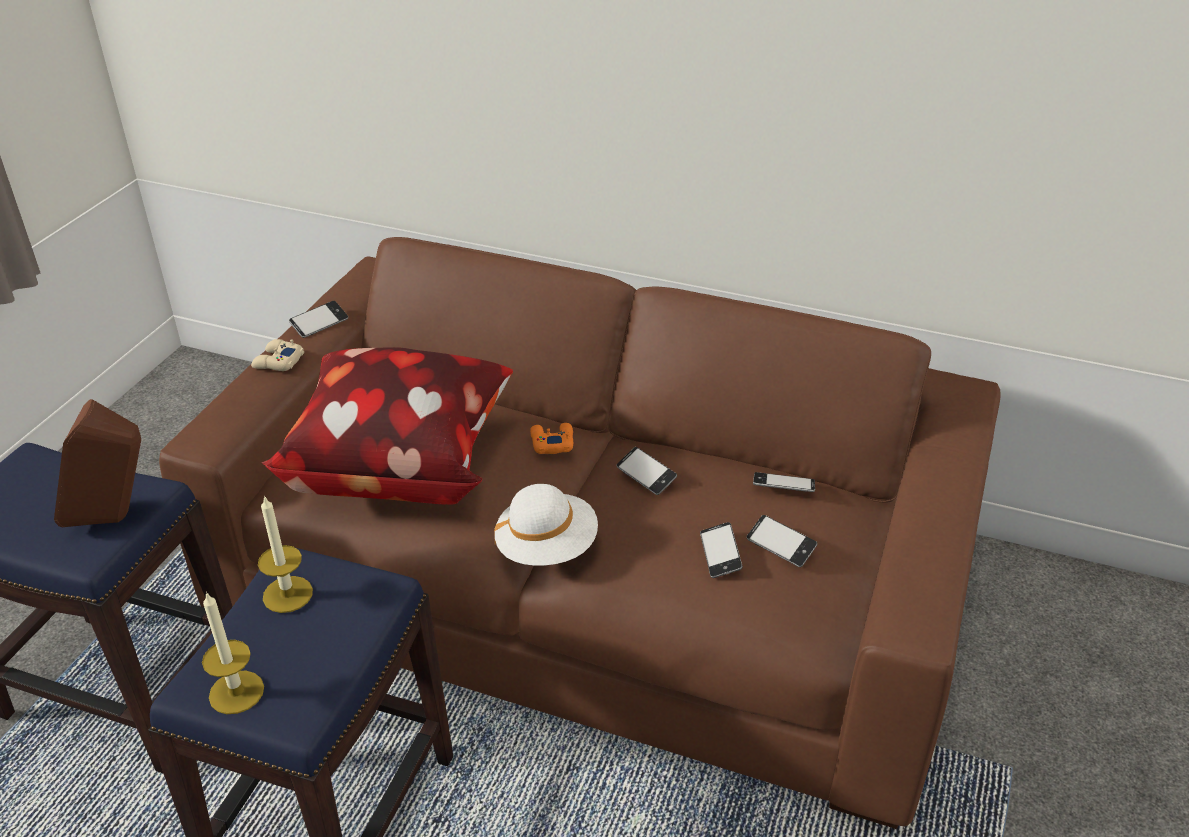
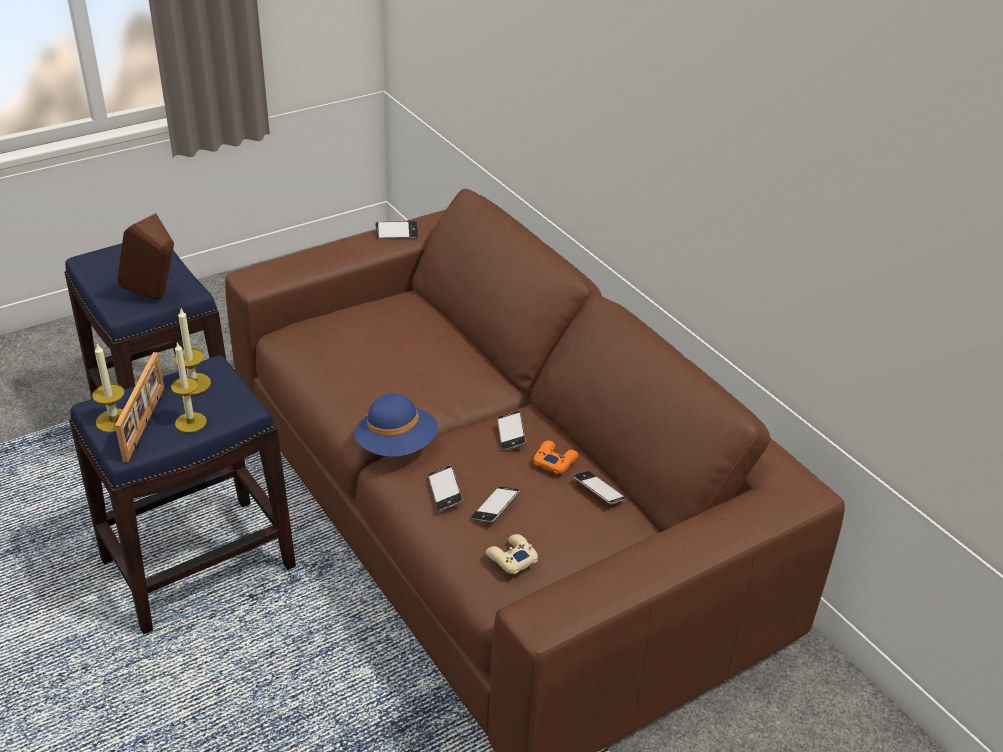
camera: 35 degrees right, 0 degrees up
(278, 362) = (345, 247): beige game controller -> beige game controller (511, 558)
(284, 672) = (146, 423): none -> picture frame
(337, 640) = (190, 422): none -> candle
(399, 464) = (363, 348): pillow -> none
(547, 547) = (397, 446): white hat -> blue hat
(552, 442) = (477, 383): orange game controller -> orange game controller (554, 461)
(780, 545) = (544, 525): phone -> phone (445, 491)

